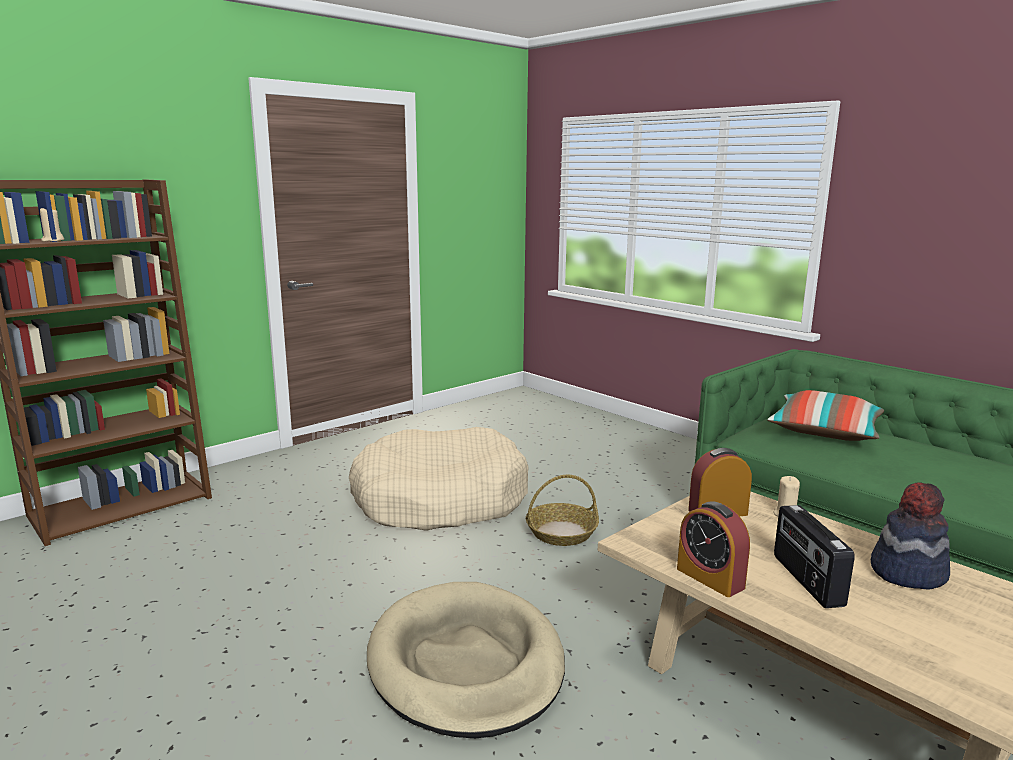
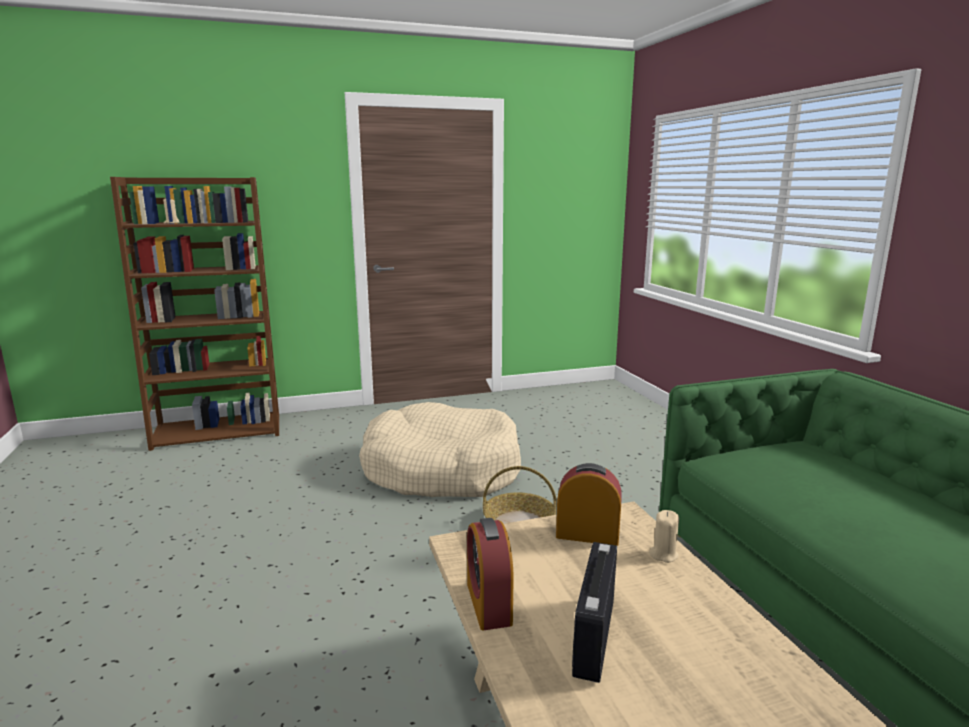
camera: 25 degrees right, 0 degrees up
(466, 663) = (321, 623): beige dog bed -> none
(824, 432) = (818, 470): pillow -> none
(907, 572) = (738, 665): hat -> none

